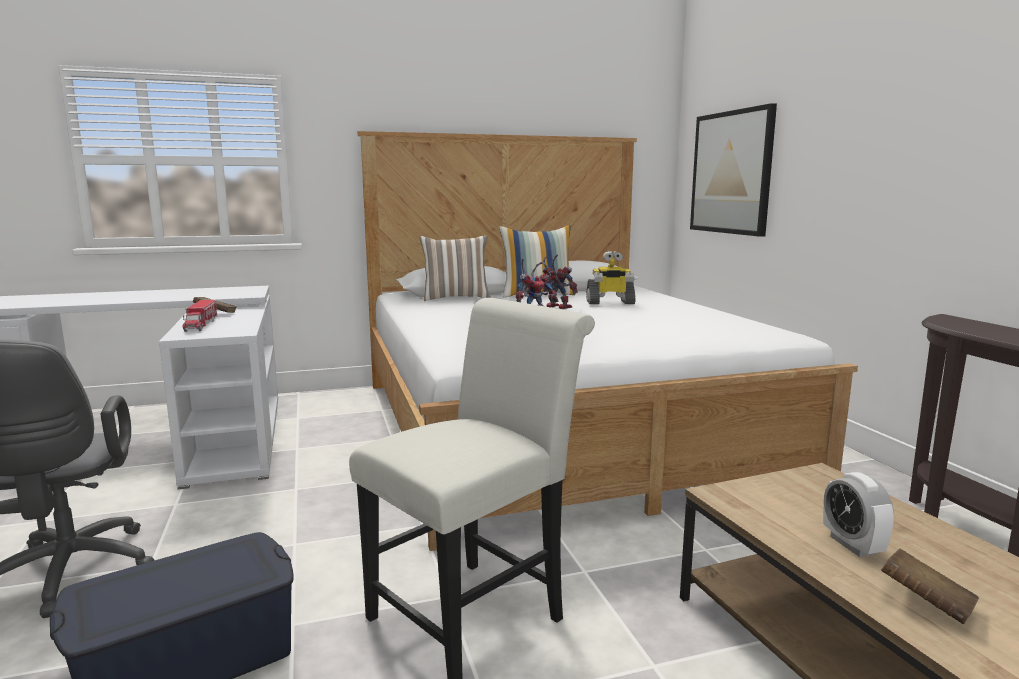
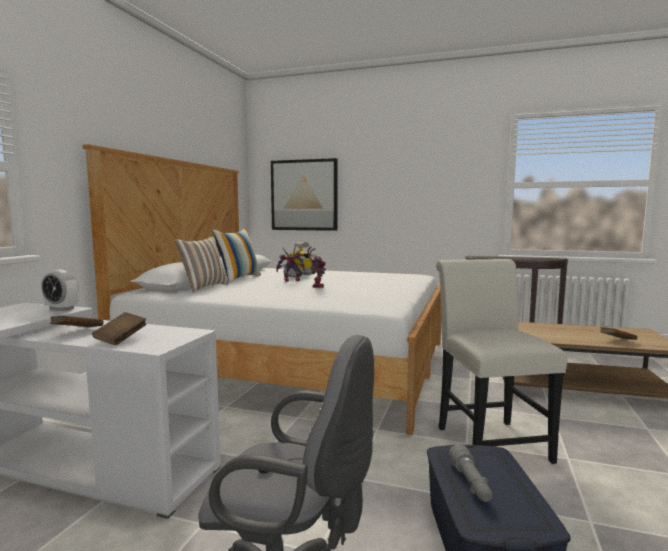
camera: 55 degrees left, 5 degrees down
(178, 572) = (470, 483): none -> grey flashlight
(201, 325) = (121, 339): toy truck -> brown book
(852, 545) = (573, 336): alarm clock -> alarm clock (62, 309)

